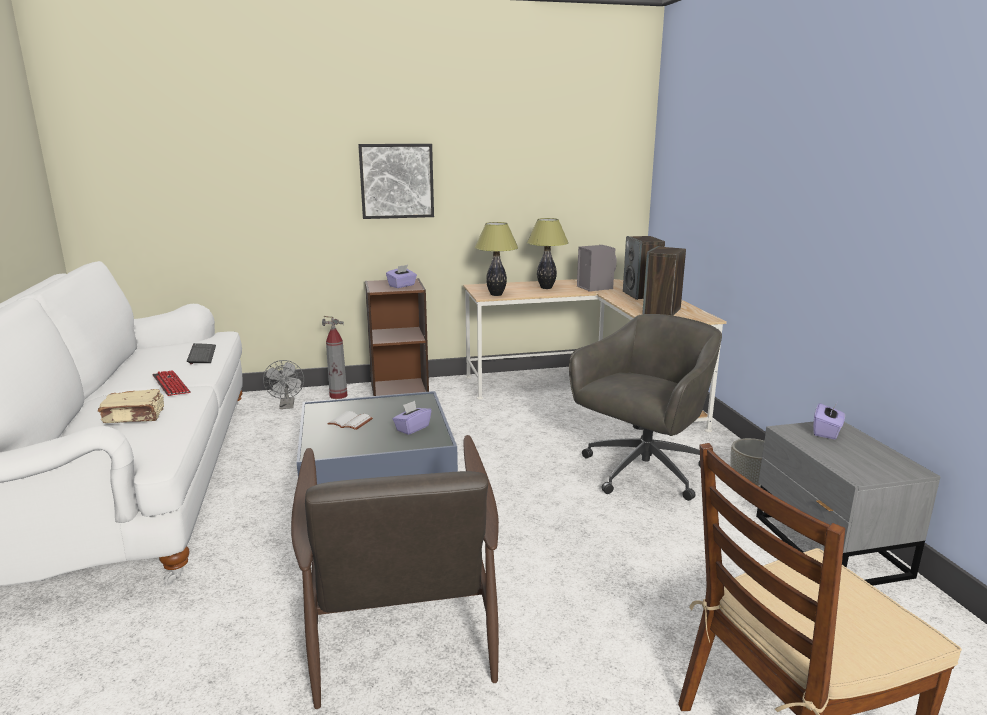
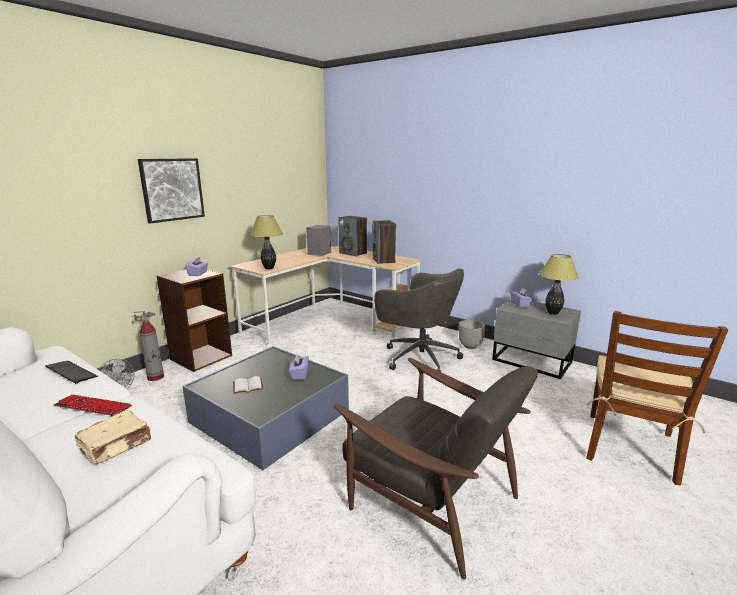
camera: 40 degrees left, 0 degrees up
(546, 288) = (291, 258): table lamp -> table lamp (553, 313)
(641, 472) = (418, 357): grey office chair -> grey office chair turned 120 degrees clockwise

